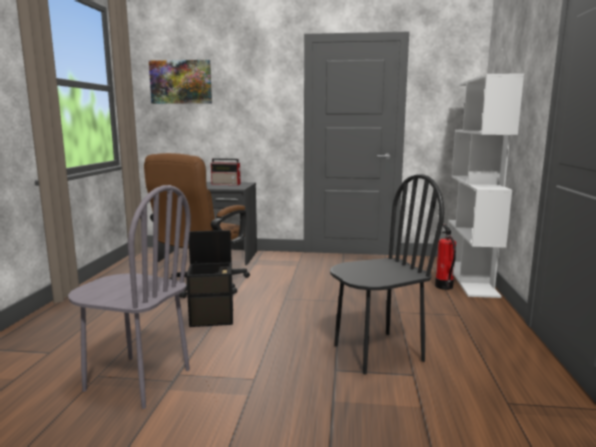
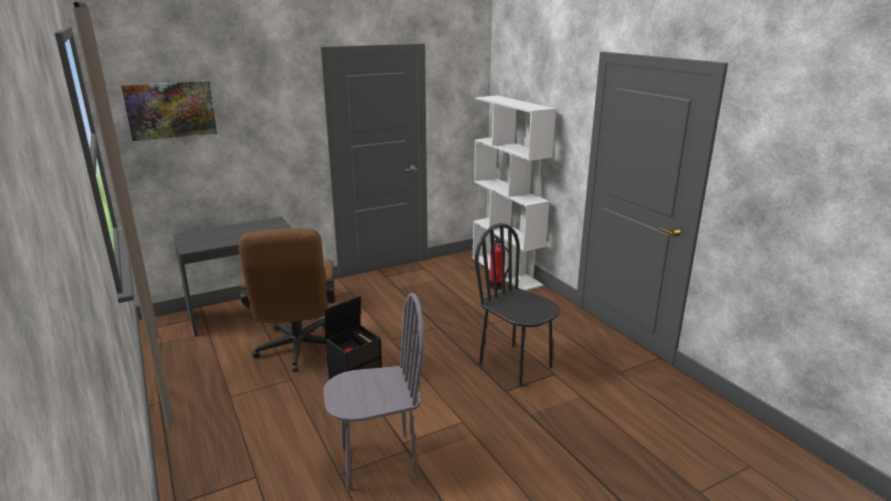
camera: 35 degrees left, 10 degrees up
(227, 184) = (258, 227): radio -> none
(377, 352) = (515, 365): black chair -> black chair turned 75 degrees counterclockwise

